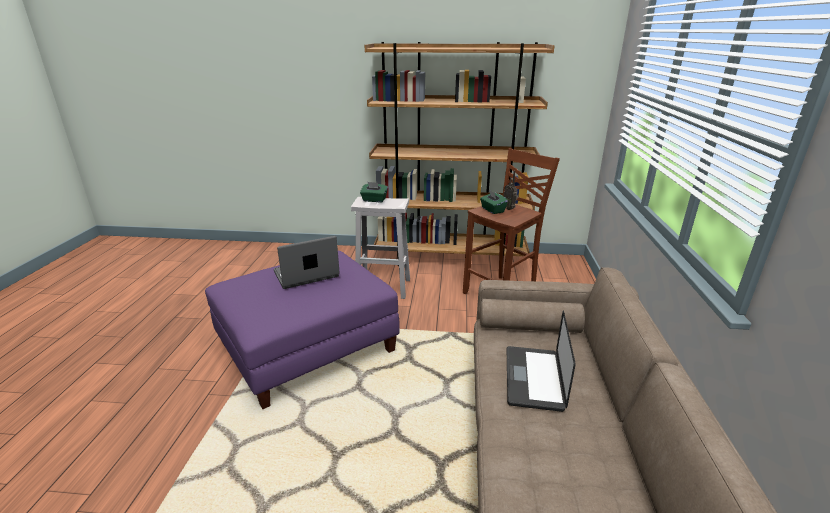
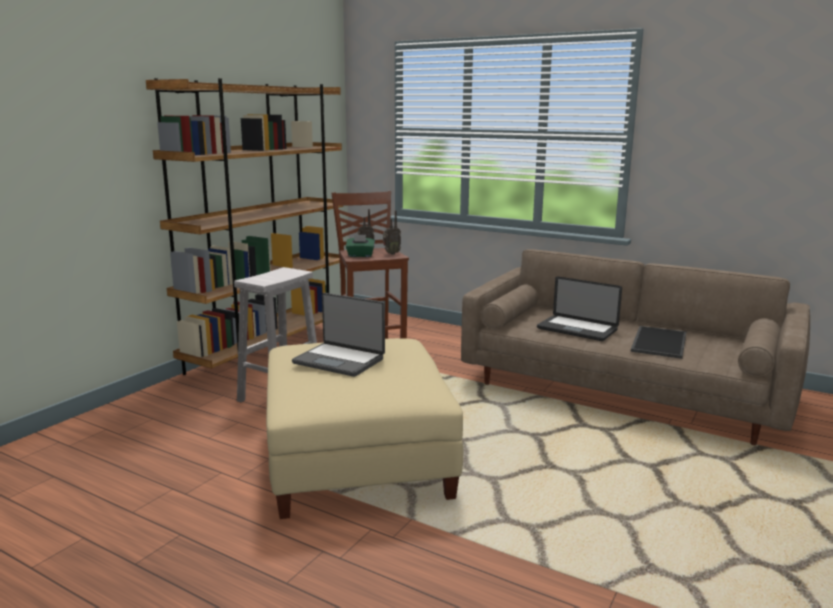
camera: 65 degrees left, 10 degrees down
(306, 275) = (340, 360): laptop -> laptop turned 60 degrees counterclockwise
(307, 347) = (358, 458): purple ottoman -> beige ottoman
(374, 200) = (262, 277): green tissue box -> none
(516, 218) = (391, 253): none -> radio
(555, 458) = (658, 342): none -> tray

